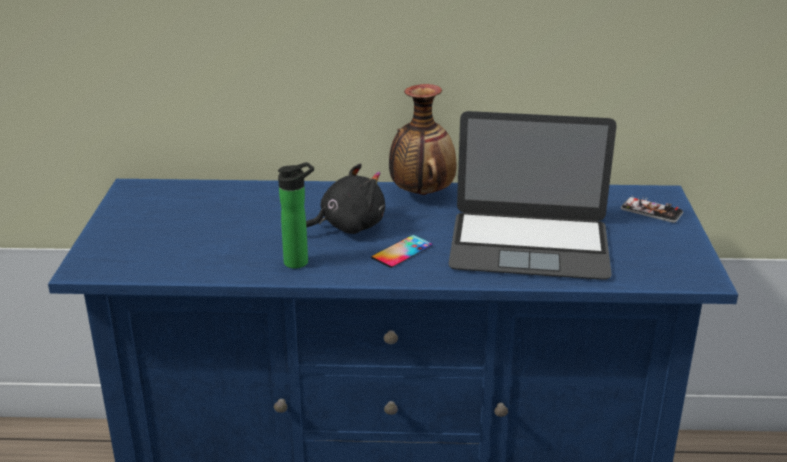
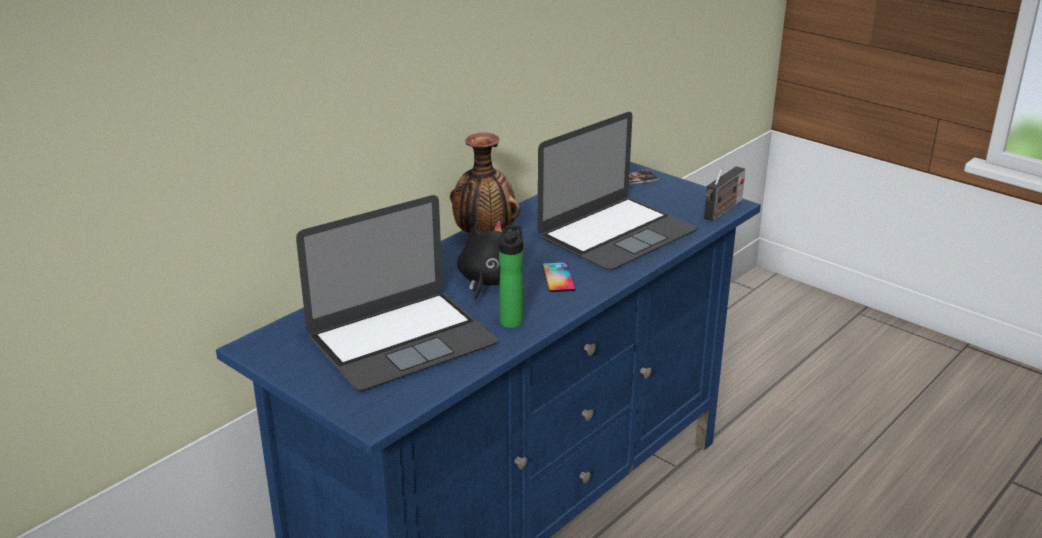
camera: 50 degrees left, 0 degrees up
(209, 232) = (402, 340): none -> laptop
(678, 279) = (722, 211): none -> radio

